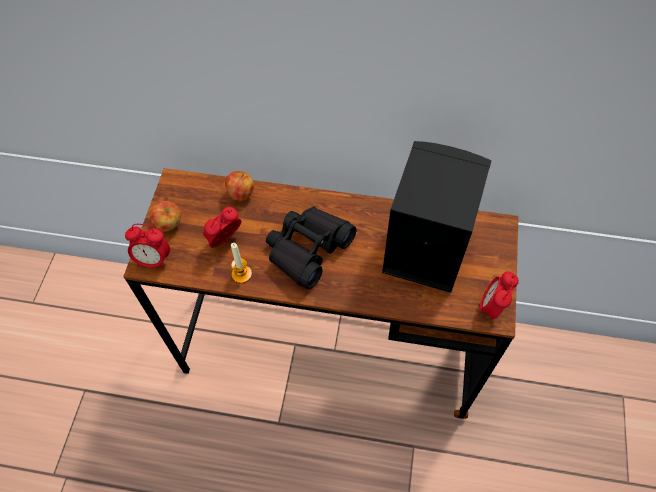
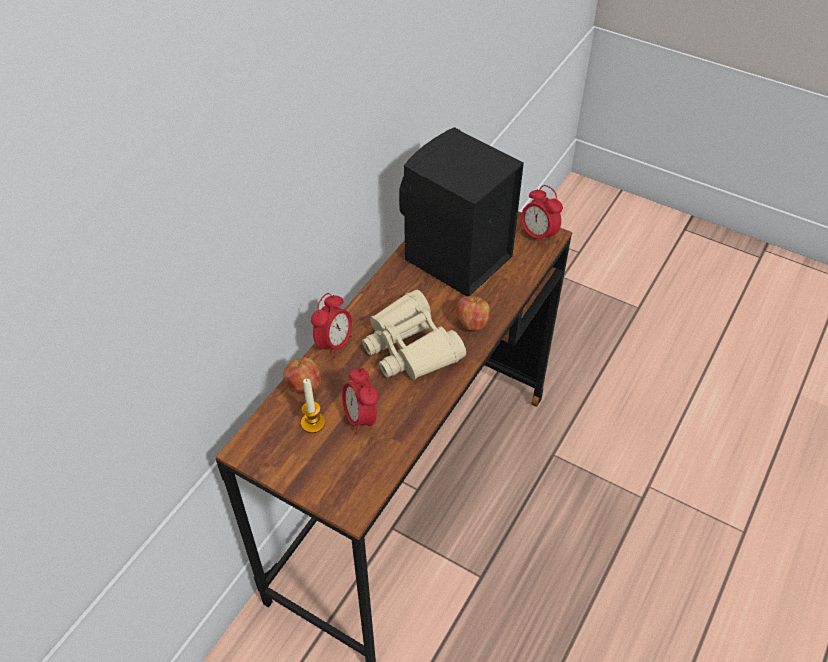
camera: 70 degrees left, 10 degrees down
(153, 260) = (351, 497): alarm clock -> alarm clock (334, 344)
(168, 224) = (307, 470): apple -> apple (471, 324)
(241, 274) = (413, 414): candle -> candle (313, 423)
(308, 249) = (410, 347): black binoculars -> beige binoculars

